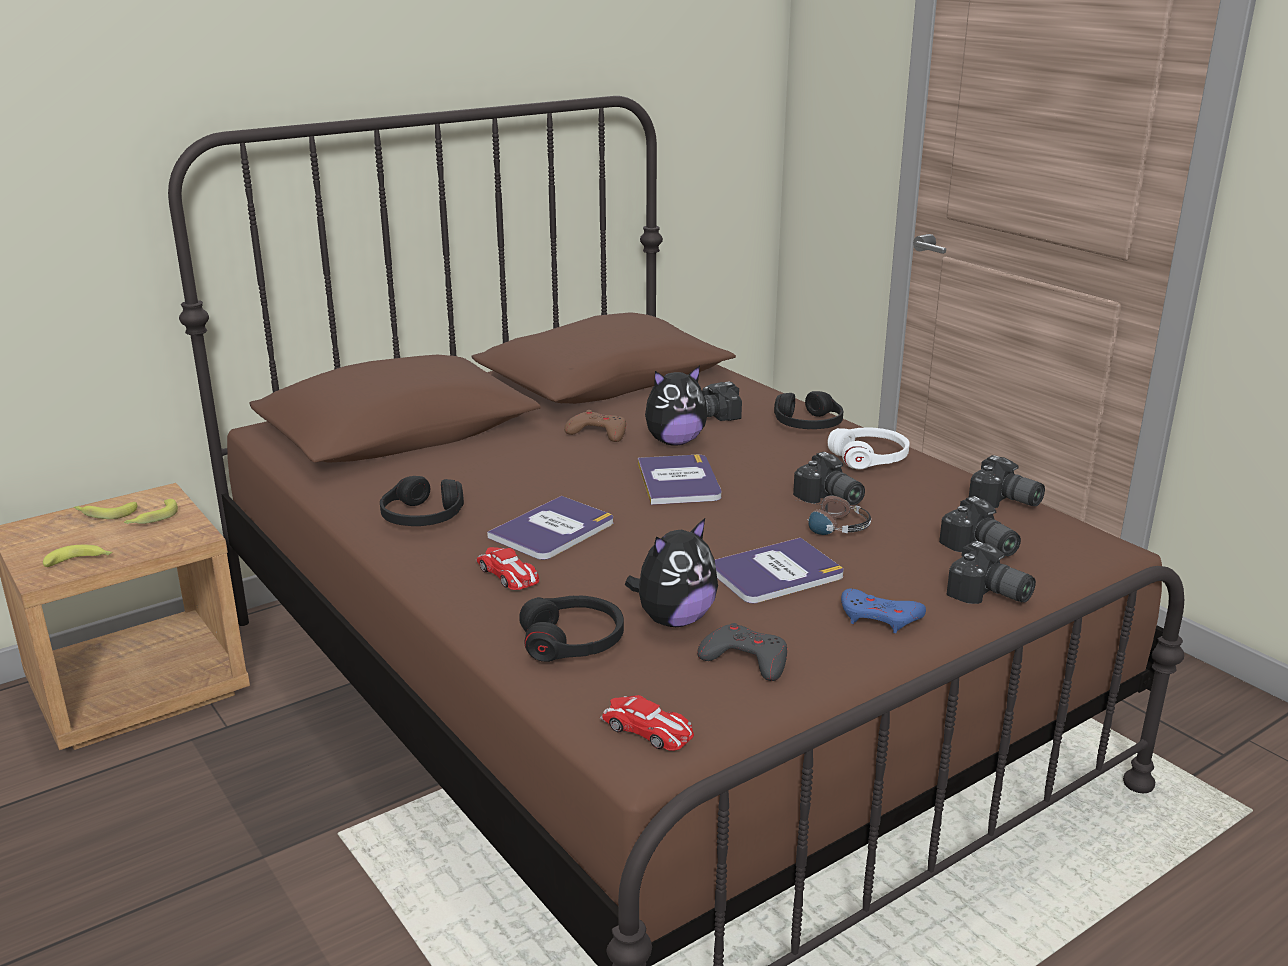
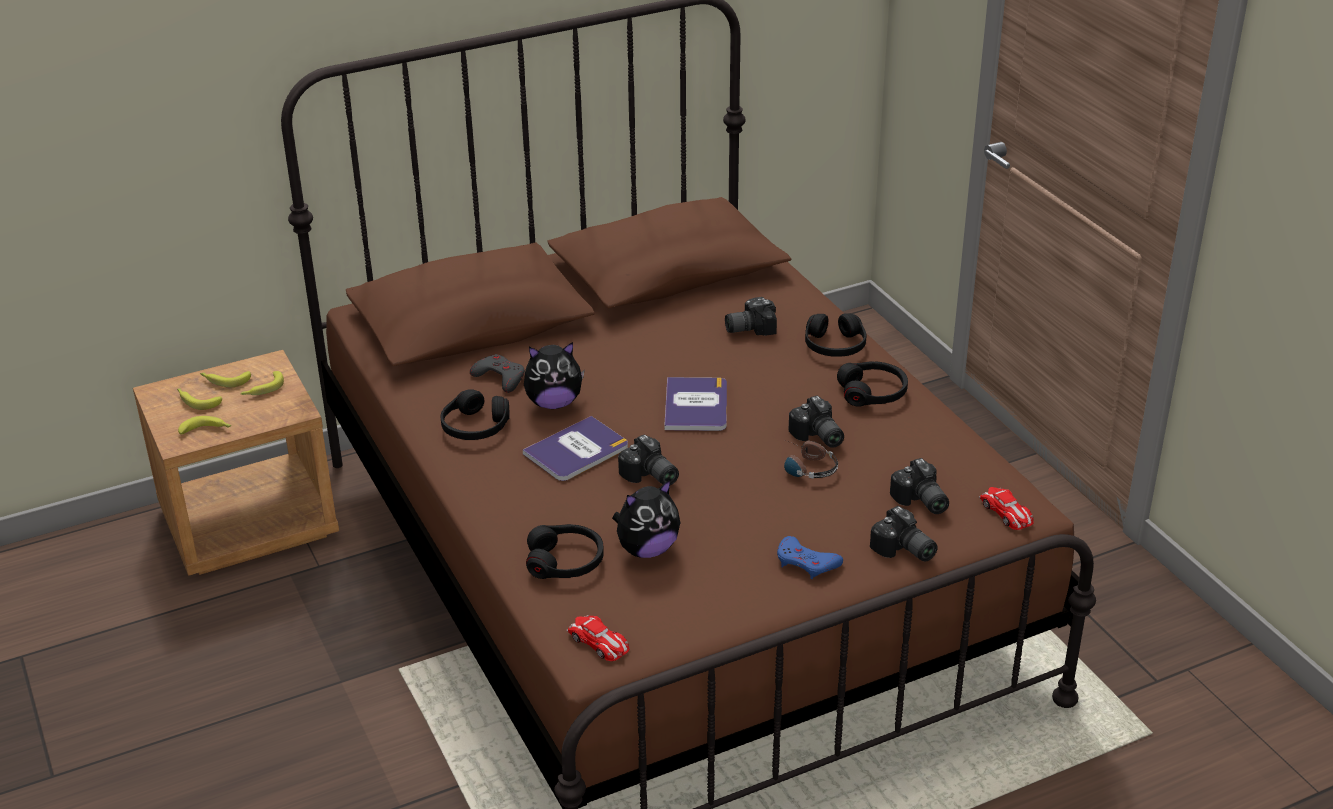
camera: 10 degrees right, 10 degrees up
(69, 534) = (197, 401): none -> banana
(508, 574) = (531, 493): toy car -> toy car (1006, 512)
(598, 432) = (643, 341): brown game controller -> none
(674, 442) = (707, 358): plush toy -> plush toy (554, 403)
(745, 659) = (689, 590): grey game controller -> grey game controller (500, 377)
(775, 573) = (742, 512): book -> none
(869, 458) = (872, 392): white headphones -> black headphones
(1004, 502) = (968, 454): camera -> camera (649, 477)

